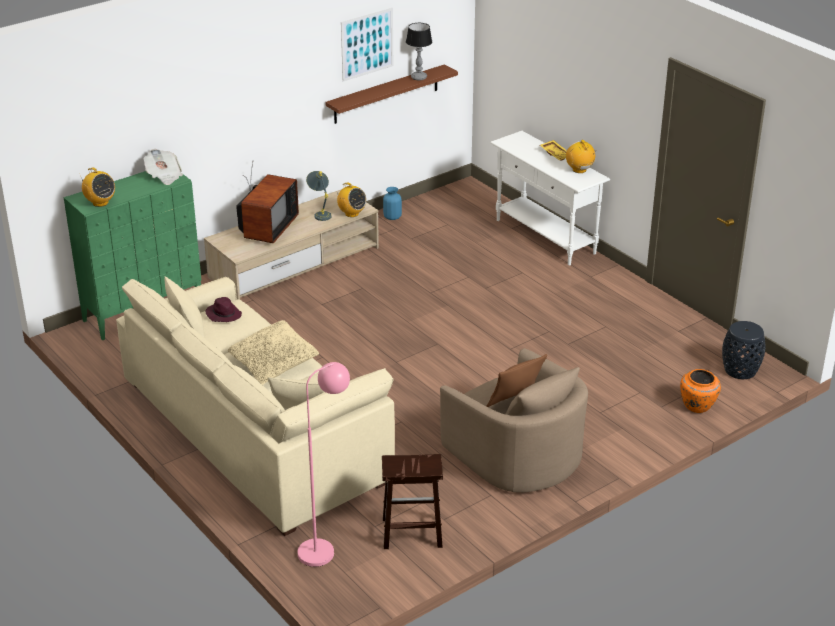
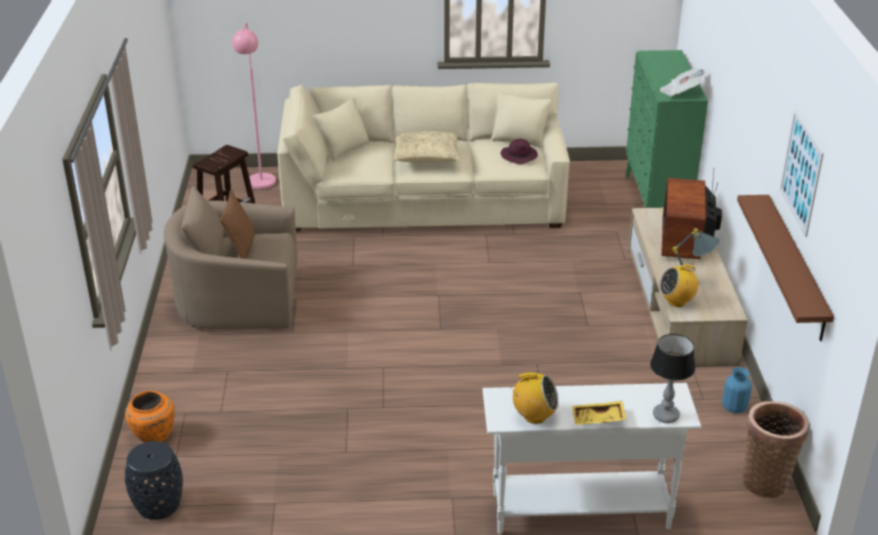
camera: 125 degrees right, 0 degrees up
(100, 202) = (654, 59): radio -> none
(266, 229) = (686, 242): television -> television turned 45 degrees clockwise
(419, 77) = (796, 278): table lamp -> table lamp (666, 416)
(447, 194) = (766, 480): none -> basket

